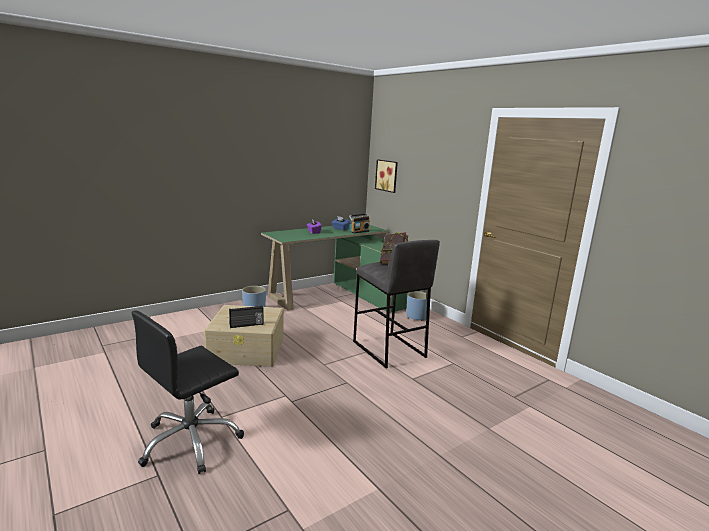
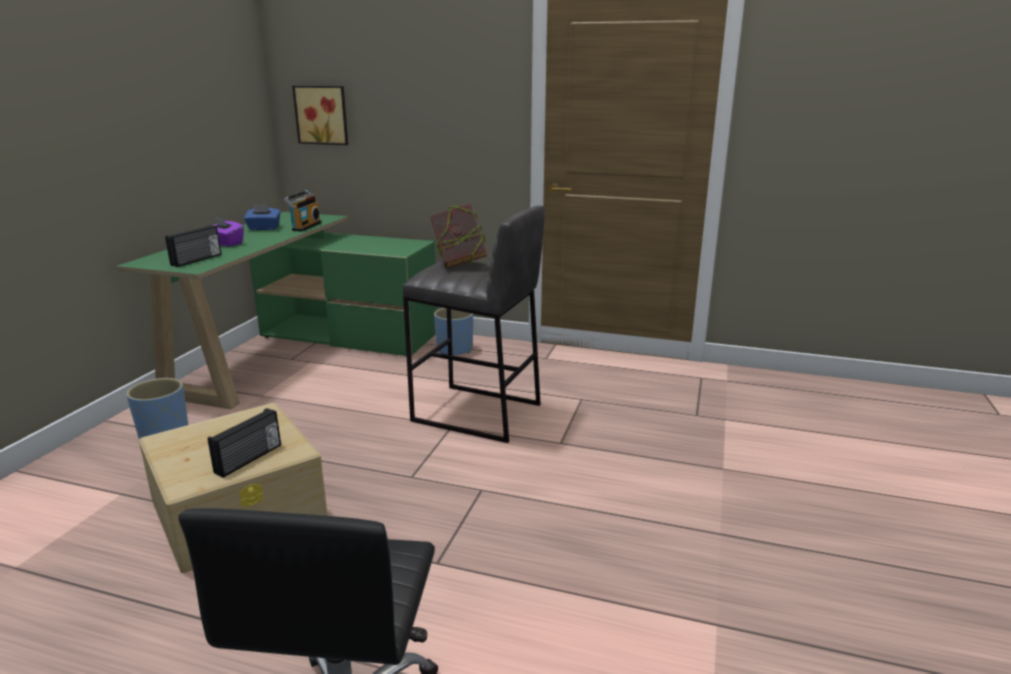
camera: 35 degrees left, 5 degrees up
(291, 236) = (197, 260): none -> radio

